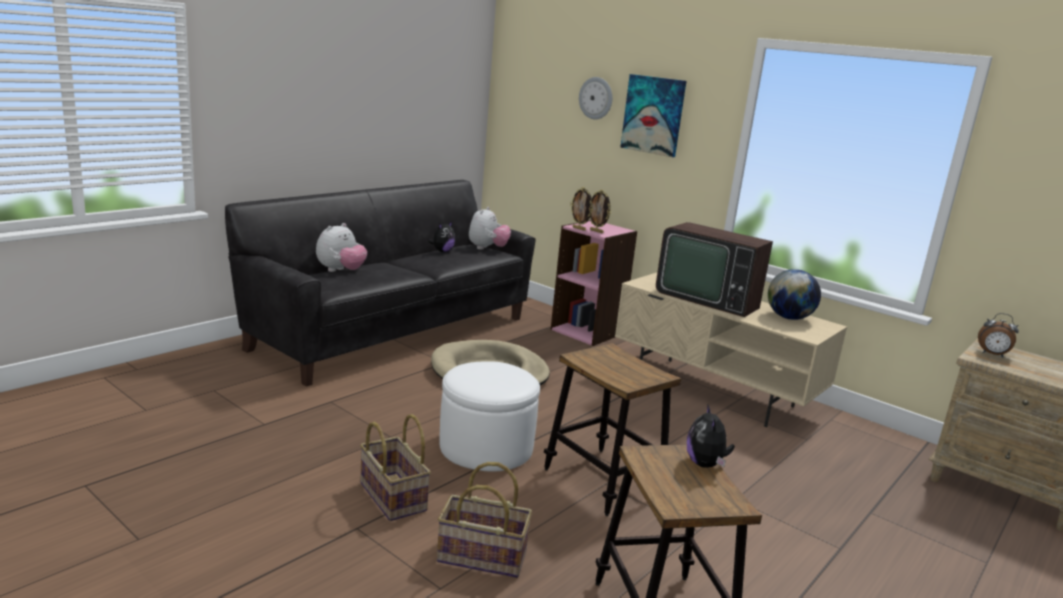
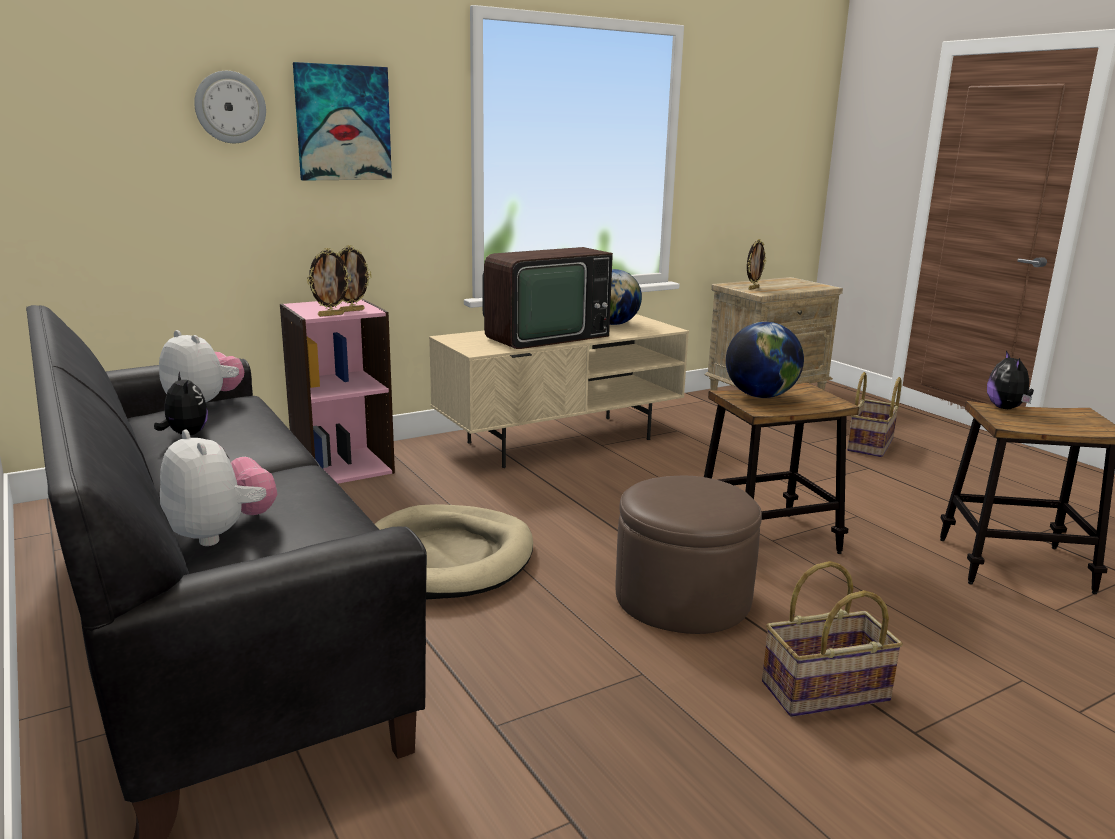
camera: 70 degrees left, 0 degrees up
(481, 557) = (949, 642): basket -> basket (871, 445)
(486, 447) = (682, 598): white ottoman -> brown ottoman
(617, 359) = (760, 396): none -> globe
(705, 464) = (1006, 408): plush toy -> plush toy turned 75 degrees clockwise
(992, 355) = (753, 288): alarm clock -> picture frame

